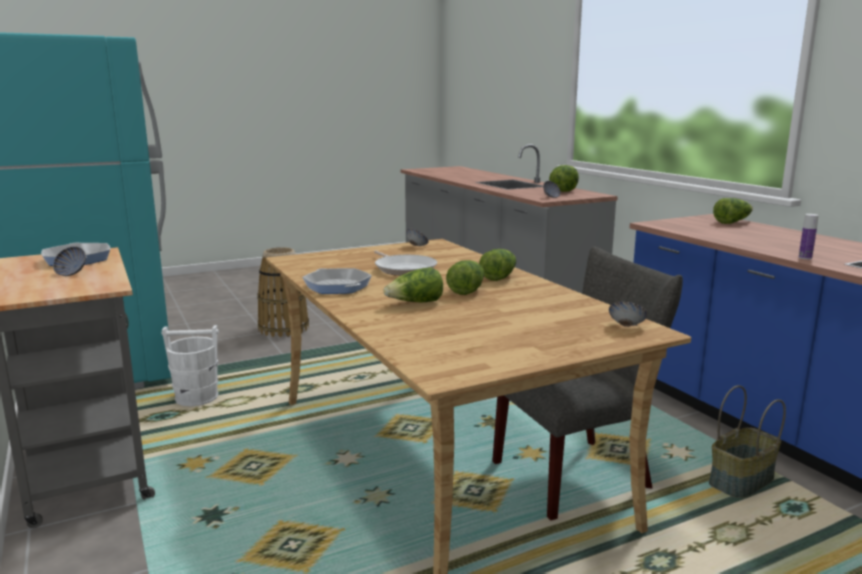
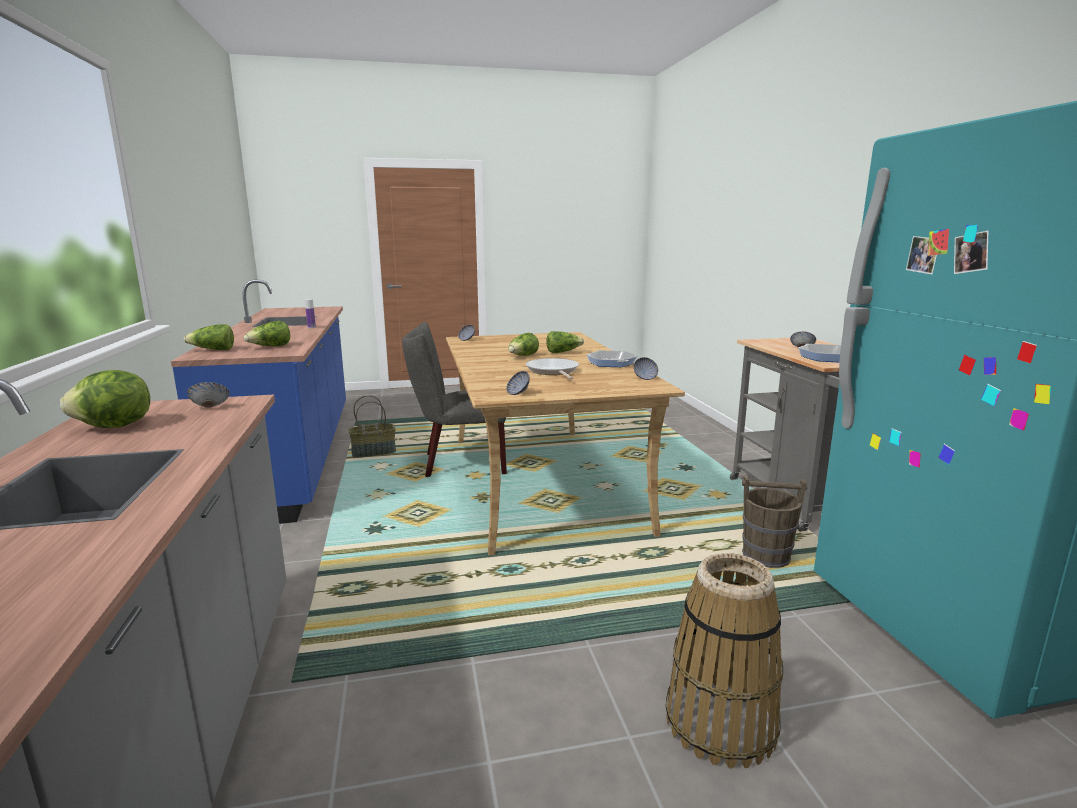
camera: 165 degrees left, 0 degrees up
(196, 398) = (766, 557): white bucket -> brown bucket
(299, 267) = (645, 378): none -> bowl
(498, 276) = (487, 362): lettuce -> lettuce (270, 347)

